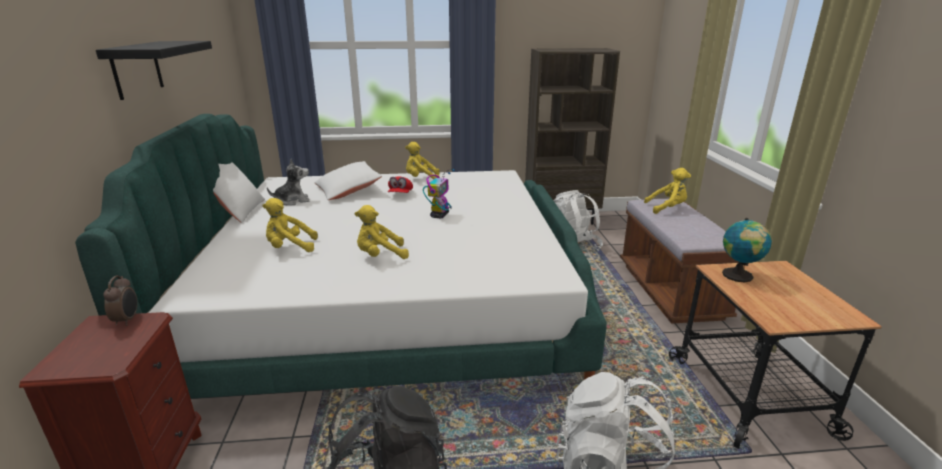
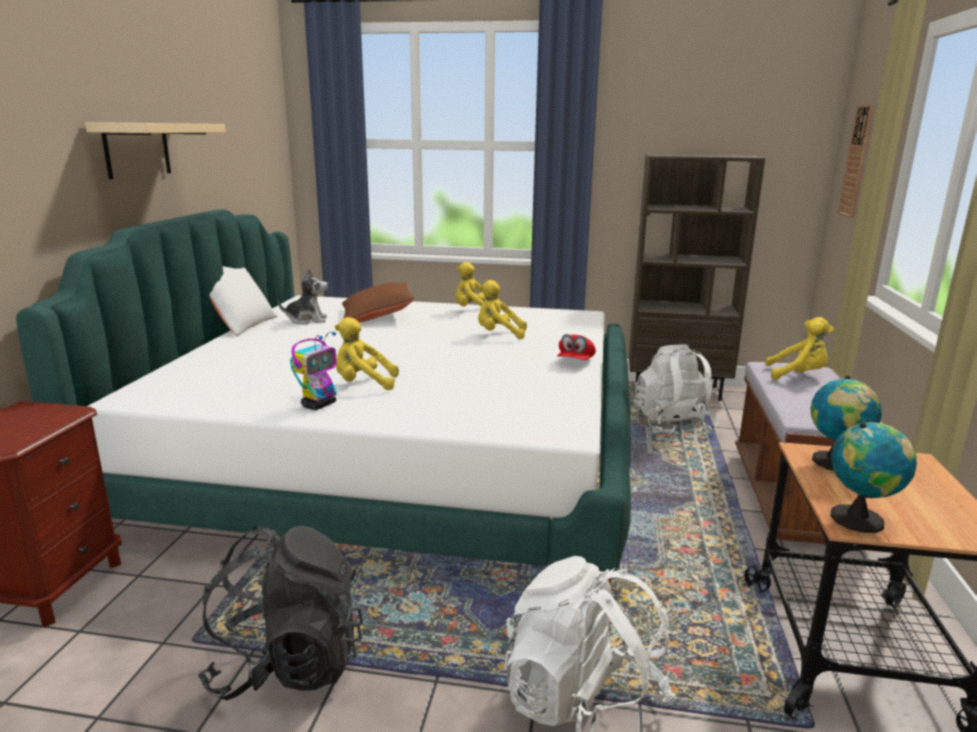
camera: 15 degrees right, 5 degrees down
(127, 320) = (51, 409): alarm clock -> none
(136, 69) = (137, 149): black shelf -> beige shelf
(290, 248) = (269, 365): yellow plush toy -> yellow plush toy (499, 335)
(348, 191) = (377, 316): white pillow -> brown pillow
(400, 194) = (436, 325): red cap -> red cap (575, 362)
(439, 215) = (467, 350): toy robot -> toy robot (319, 405)
(681, 52) = (856, 161): none -> wall clock
(778, 316) = (860, 519): none -> globe

